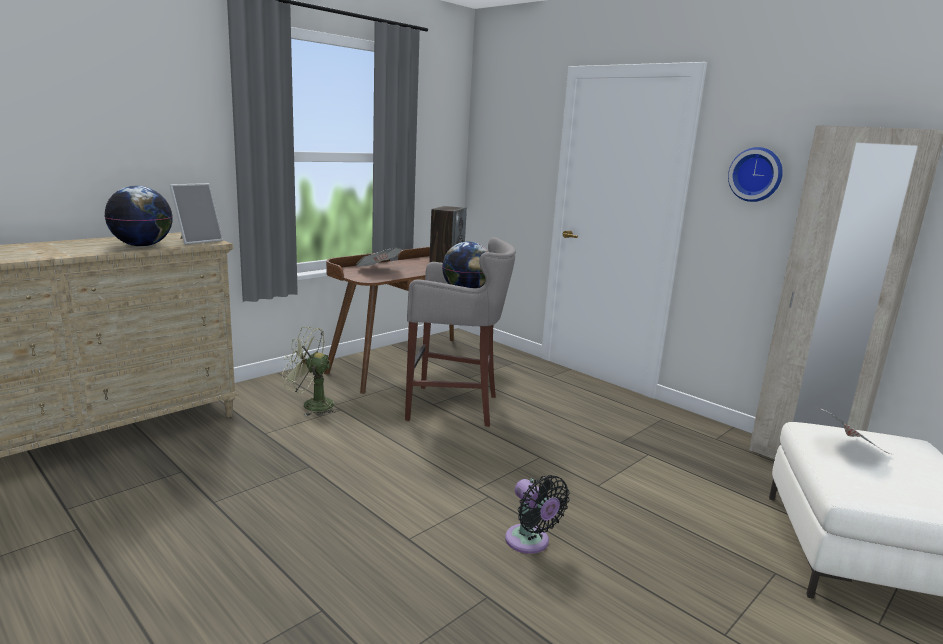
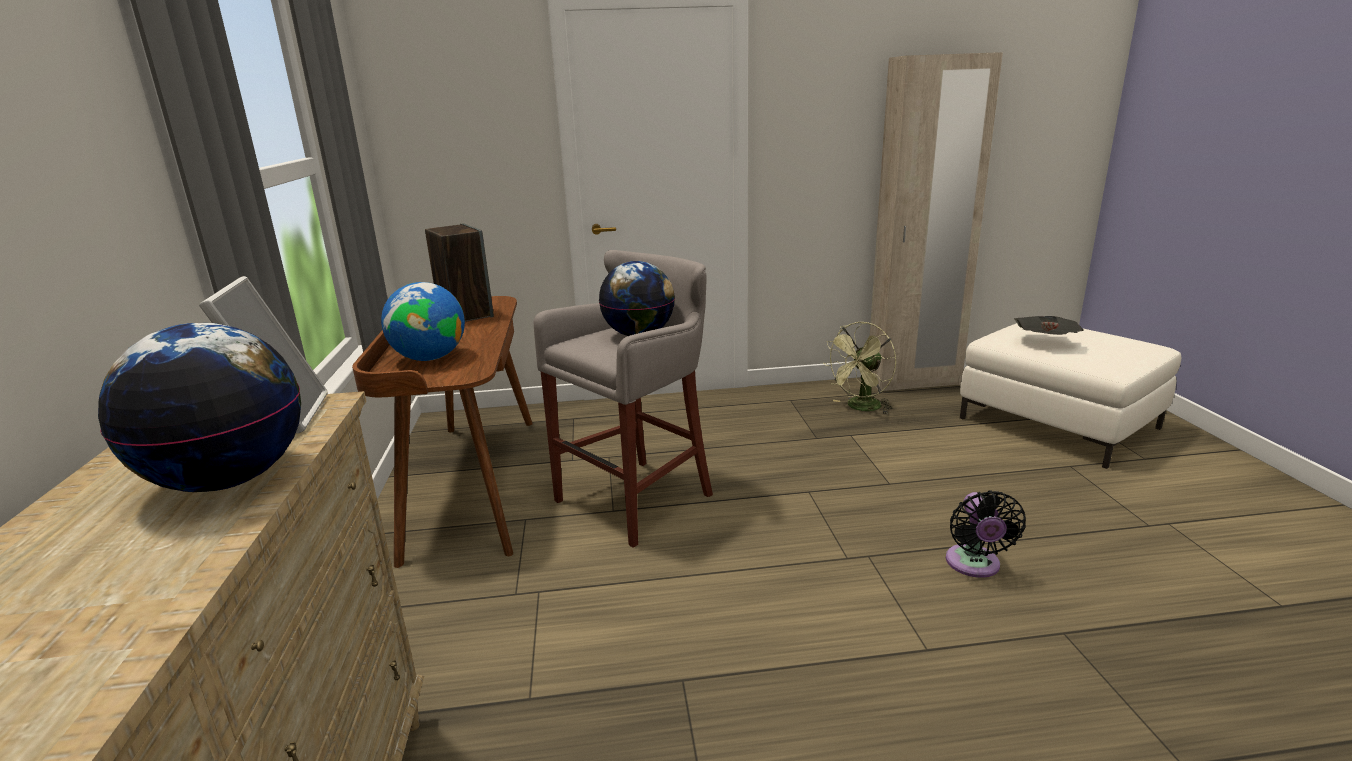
camera: 50 degrees left, 5 degrees up
(311, 405) = (489, 616): green fan -> green fan (861, 408)
(377, 270) = (429, 358): newspaper -> globe
(530, 542) = (974, 565): black fan -> black fan turned 90 degrees clockwise
(756, 174) = (822, 115): wall clock -> none

